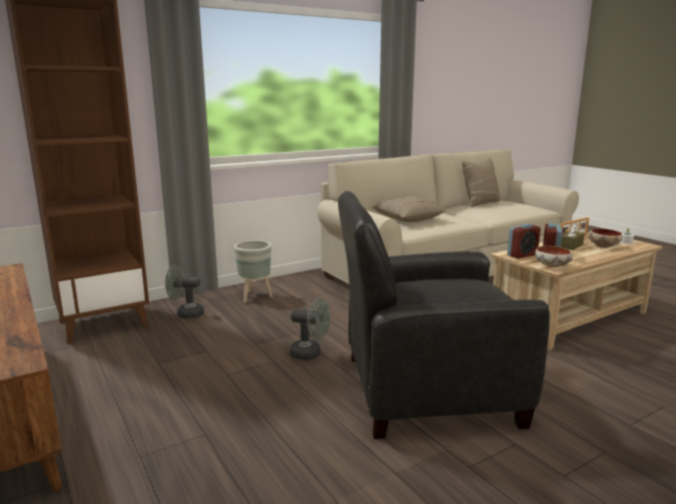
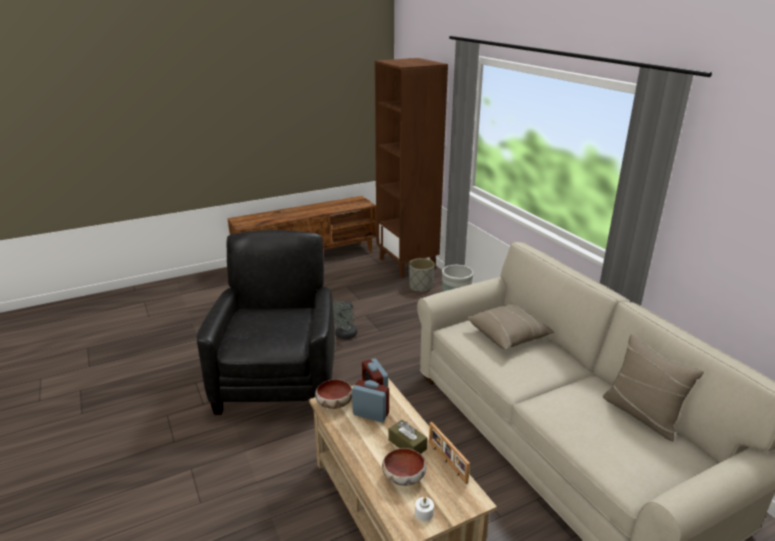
camera: 95 degrees right, 10 degrees up
(185, 314) = (420, 287): grey fan -> grey planter

